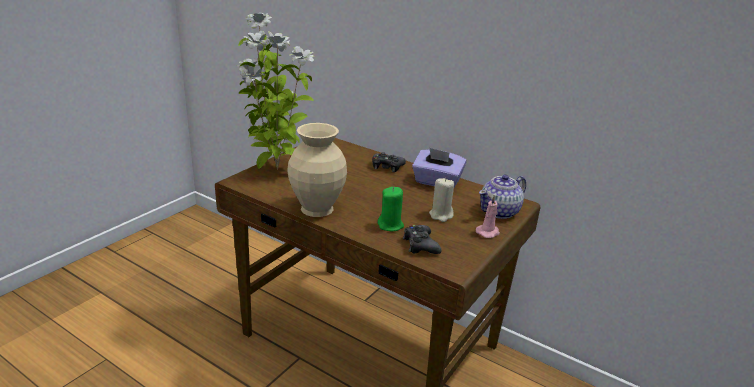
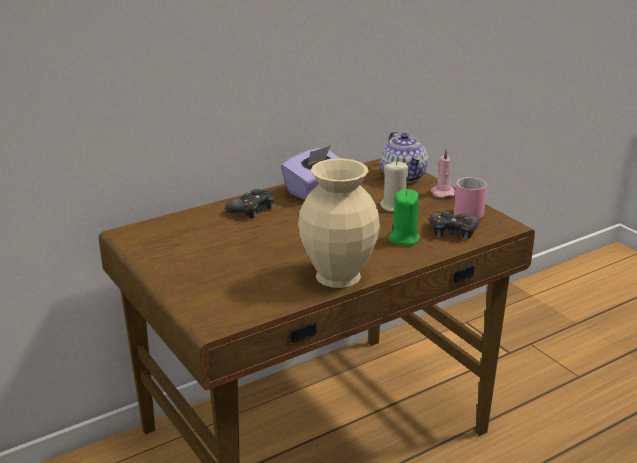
camera: 65 degrees left, 0 degrees up
(275, 170) = (200, 288): potted plant -> none
(465, 249) = (469, 211): none -> pink mug

